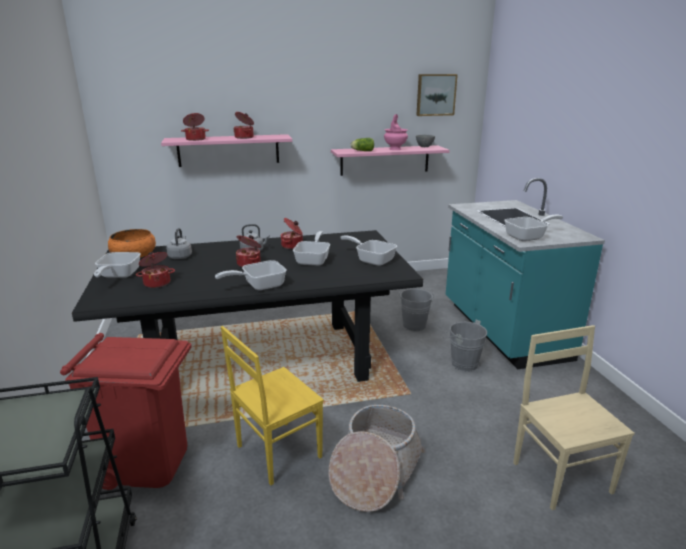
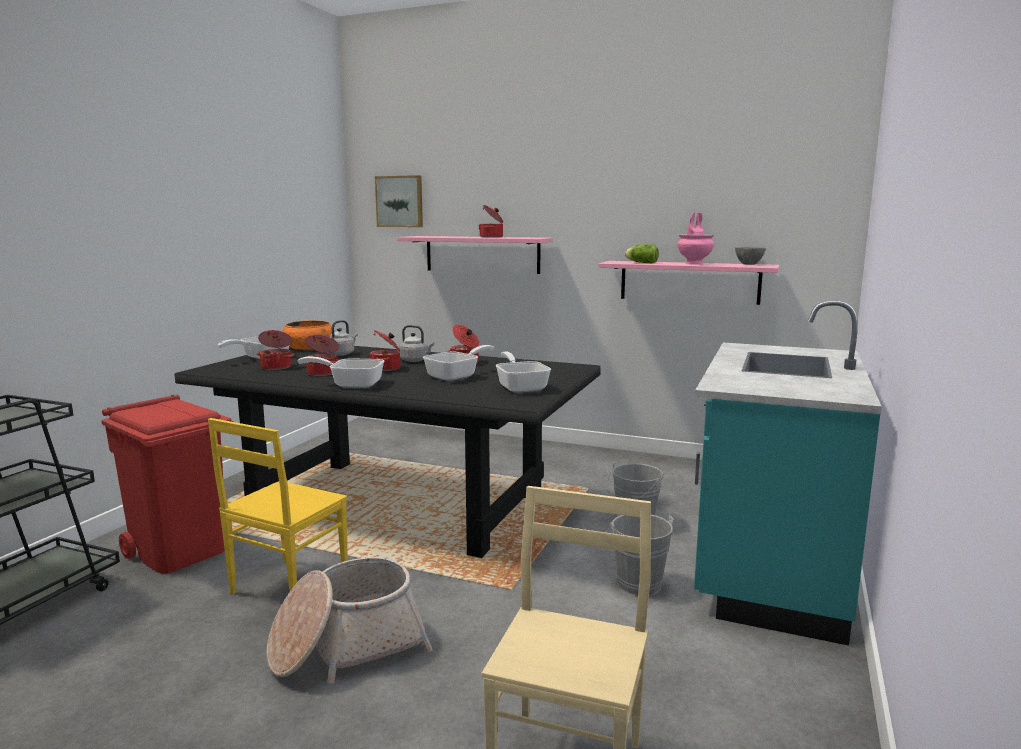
camera: 35 degrees right, 10 degrees down
(196, 139) = (438, 236): cooking pot -> cooking pot (323, 373)
(277, 451) = (287, 586): yellow chair -> yellow chair turned 60 degrees counterclockwise
(435, 95) = (776, 186): picture -> picture (400, 201)
(528, 237) = (745, 383): frying pan -> none

